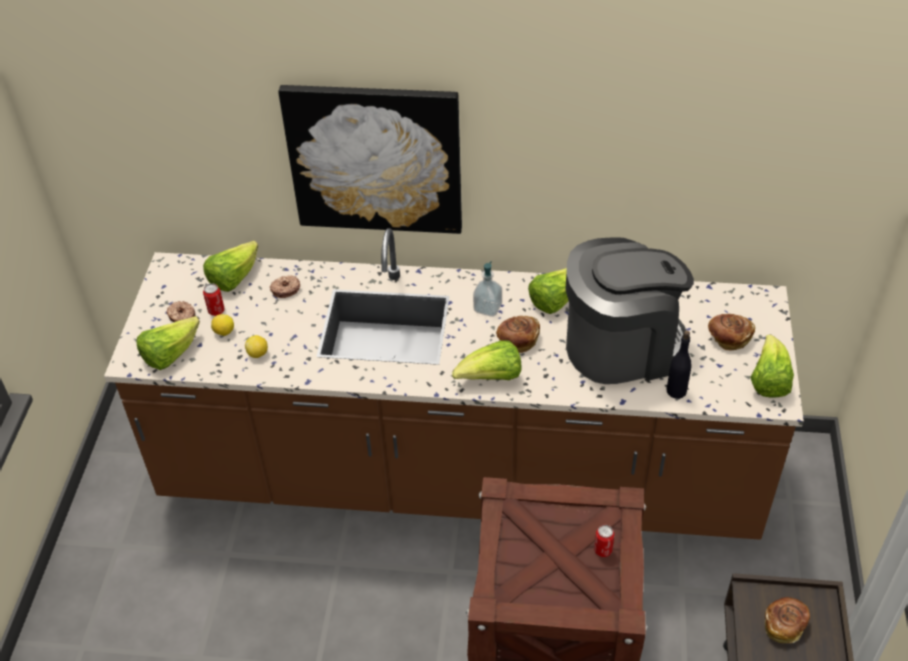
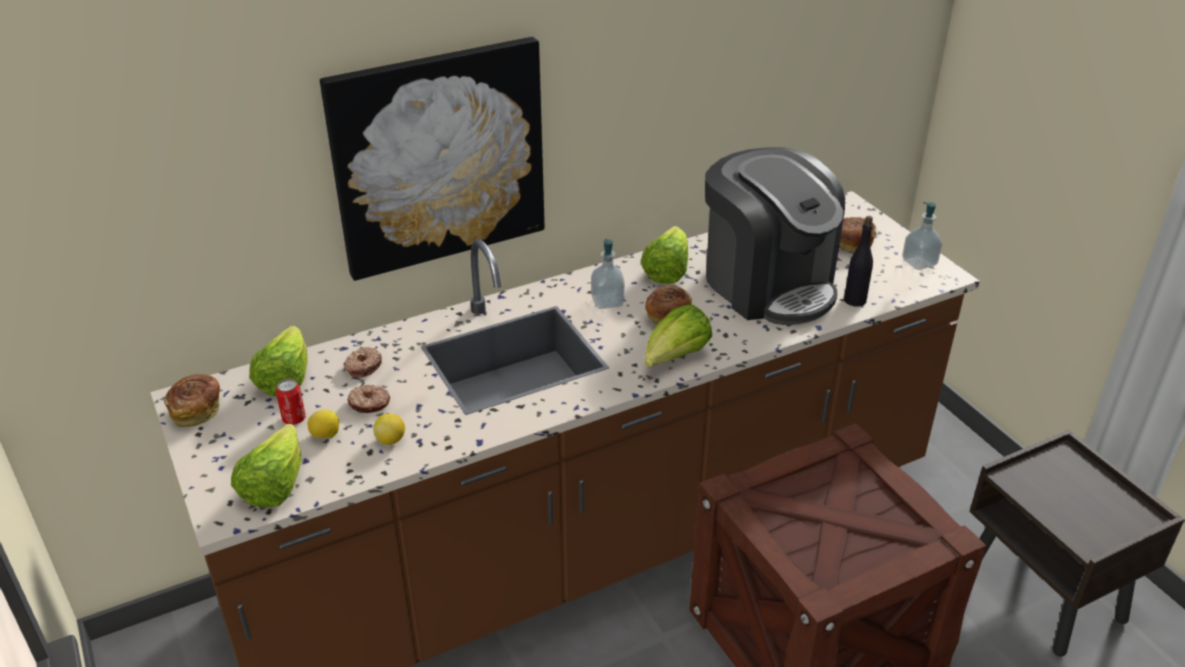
camera: 35 degrees left, 10 degrees down
(182, 316) = (252, 442): donut -> donut (369, 404)
(603, 550) = (873, 493): can -> none
(621, 346) = (768, 284): coffee machine -> coffee machine turned 105 degrees clockwise
(768, 381) = (919, 262): lettuce -> soap dispenser
(784, 625) = (1061, 488): bread -> bread (196, 410)

